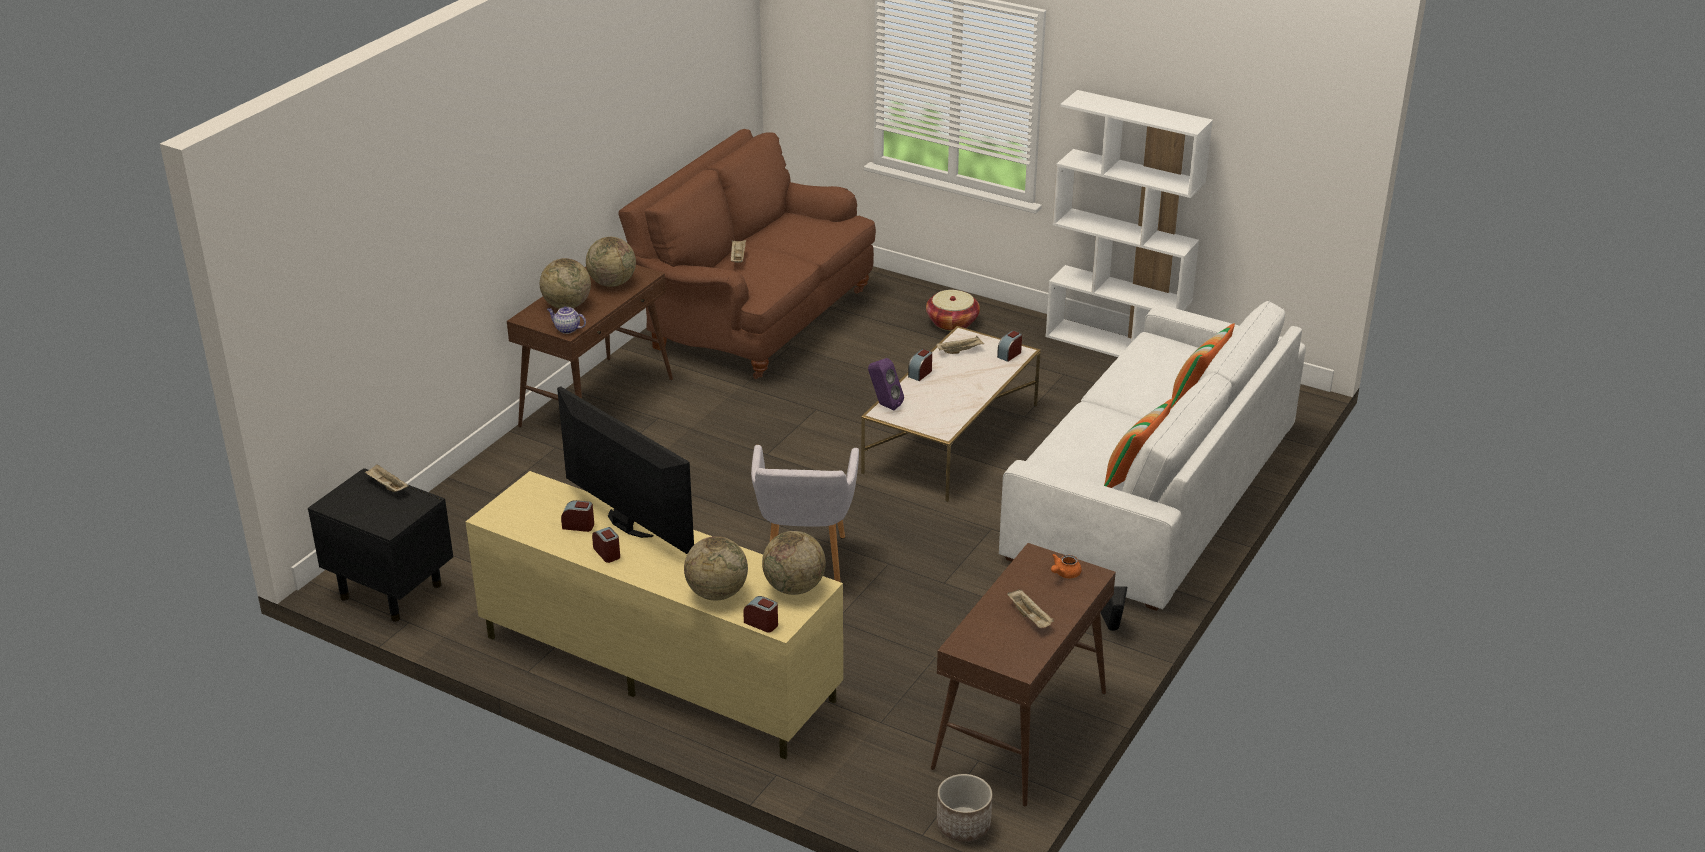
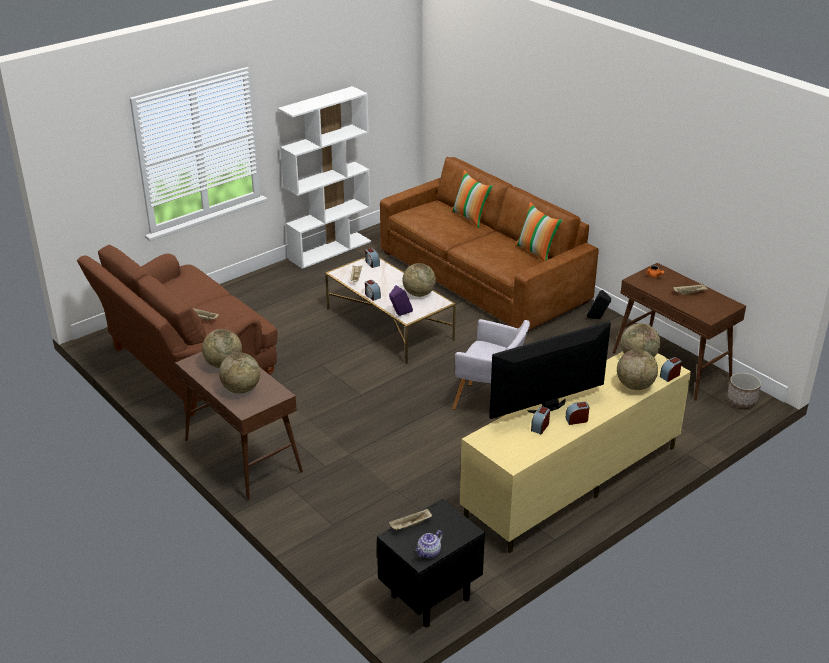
camera: 70 degrees left, 0 degrees up
(566, 329) = (276, 394): teapot -> teapot (428, 553)
(952, 322) = (259, 294): basket -> none
(953, 408) = (419, 294): none -> globe
(1152, 492) = (482, 277): white sofa -> brown sofa

